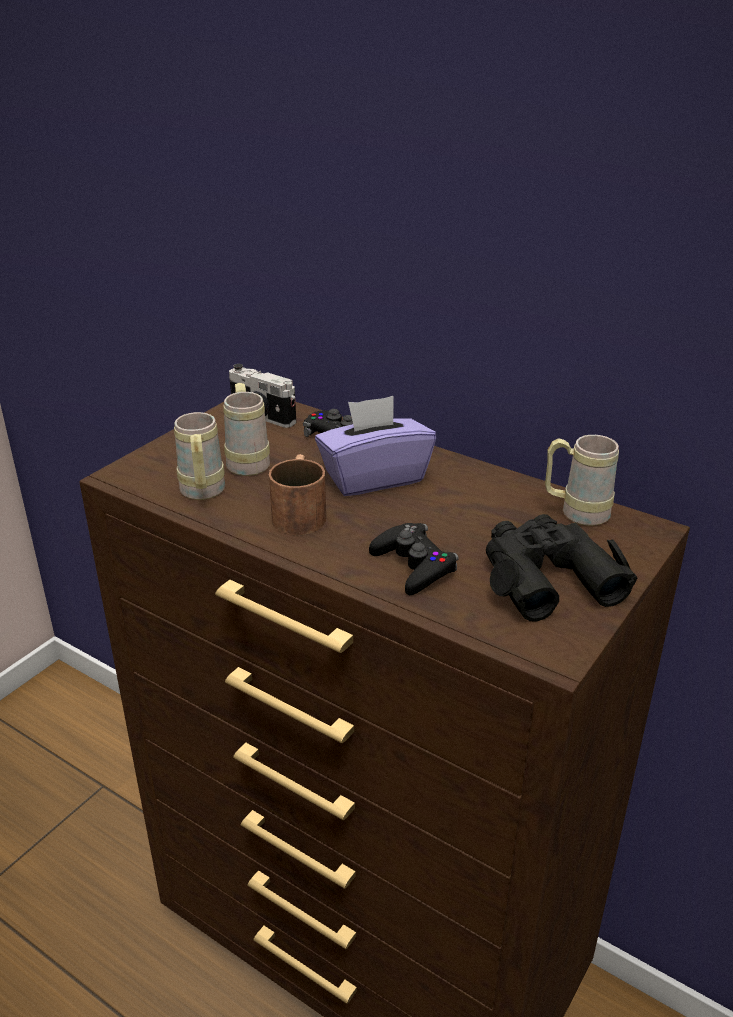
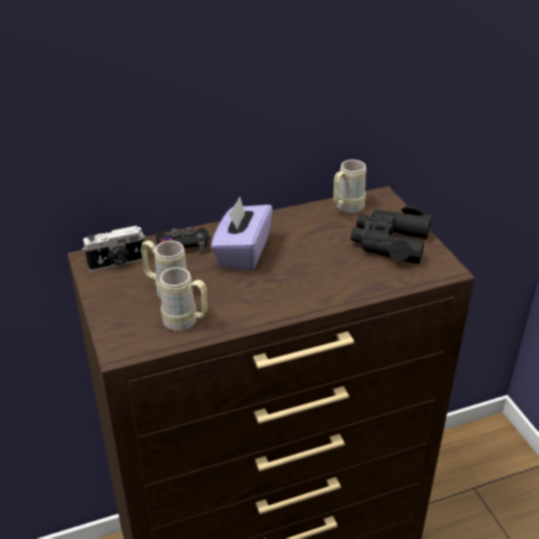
camera: 55 degrees left, 5 degrees up
(300, 511) = (249, 293): brown mug -> none
(414, 565) = (341, 277): black game controller -> none

